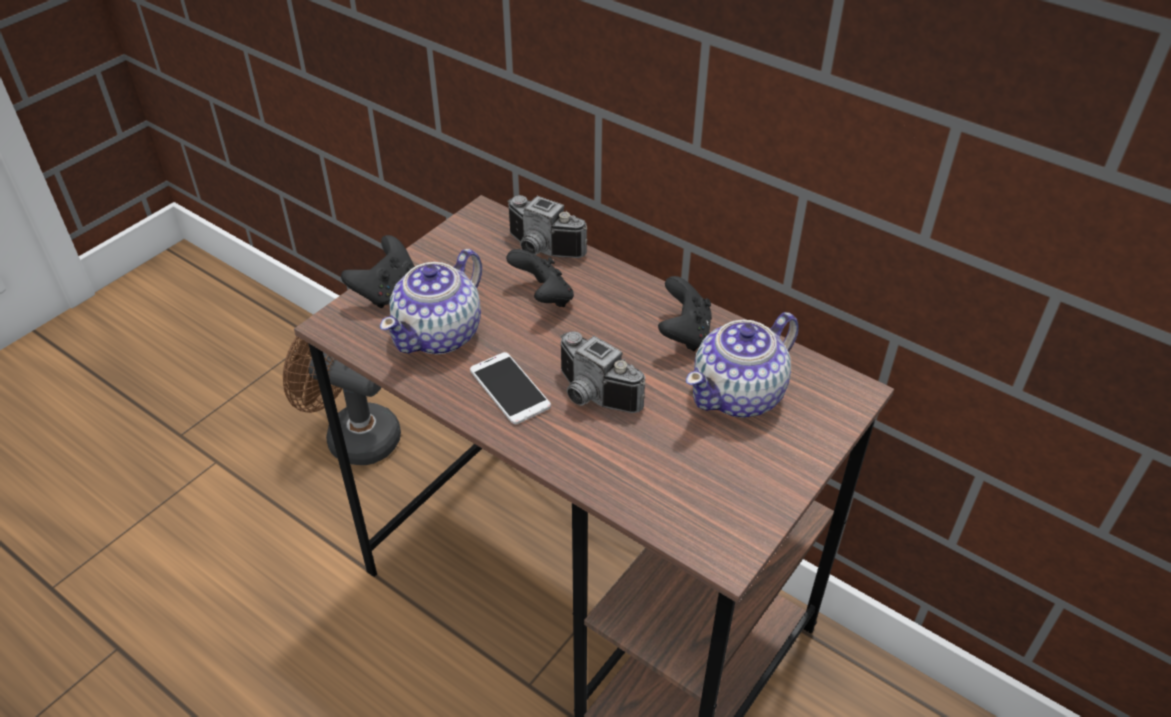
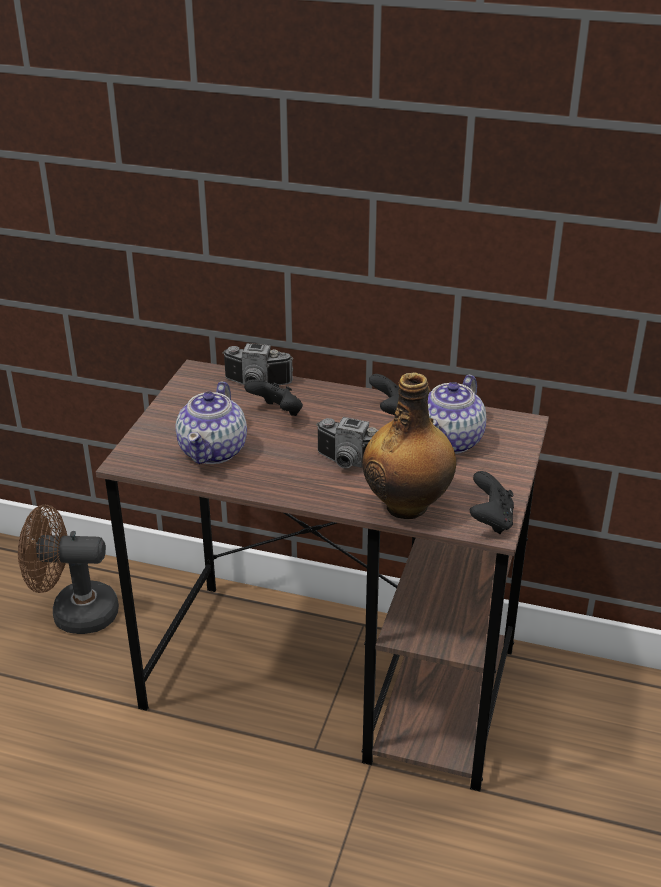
camera: 20 degrees left, 10 degrees down
(386, 291) = (154, 433): black game controller -> black game controller (490, 520)
(509, 388) = (288, 472): phone -> none
(632, 482) = (408, 505): none -> bottle

